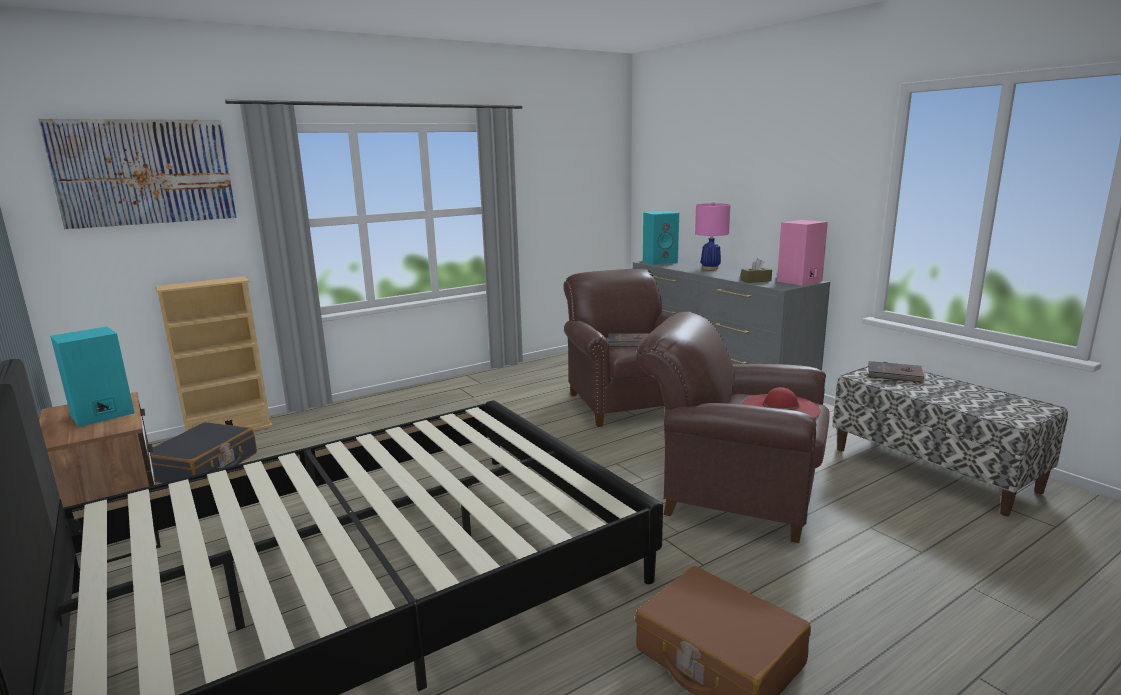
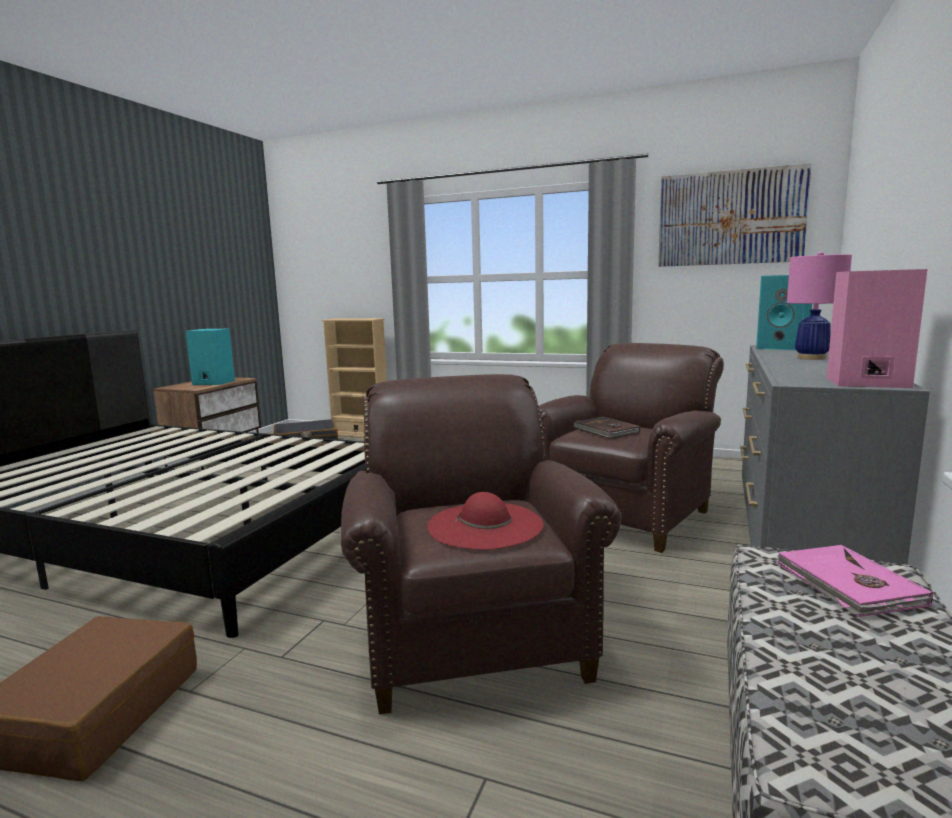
camera: 55 degrees right, 5 degrees down
(145, 172) = (337, 238): picture -> picture (730, 218)
(755, 280) = (796, 373): brown tissue box -> none
(895, 375) = (847, 585): brown book -> pink book

